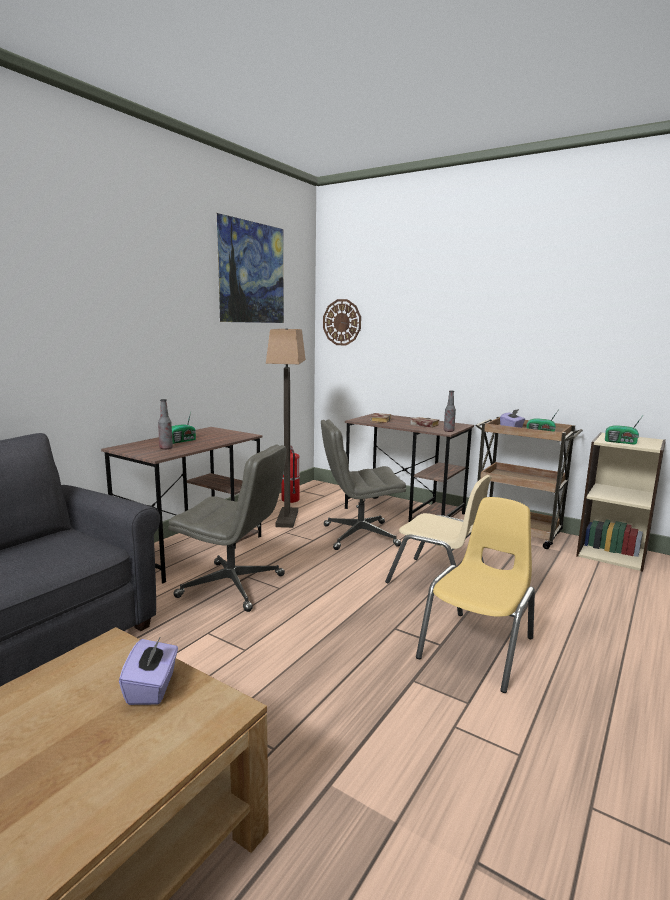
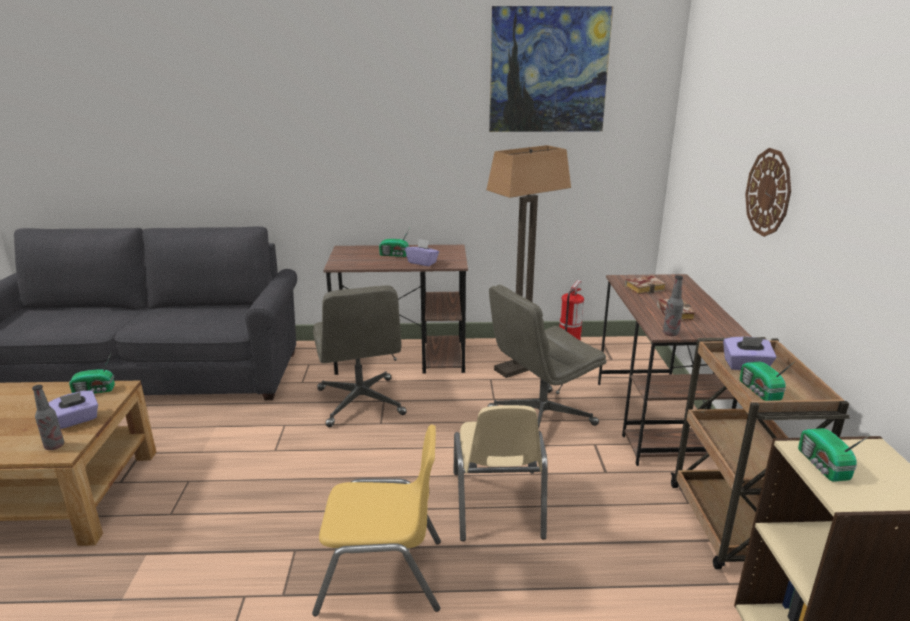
camera: 55 degrees right, 10 degrees up
(86, 663) = (95, 391): none -> radio
(166, 448) = (364, 259): bottle -> bottle (54, 446)
(220, 439) = (422, 262): none -> purple tissue box
(342, 322) = (688, 135): wall clock -> wall clock (768, 192)
(359, 536) = (540, 418): grey office chair -> grey office chair turned 75 degrees counterclockwise

